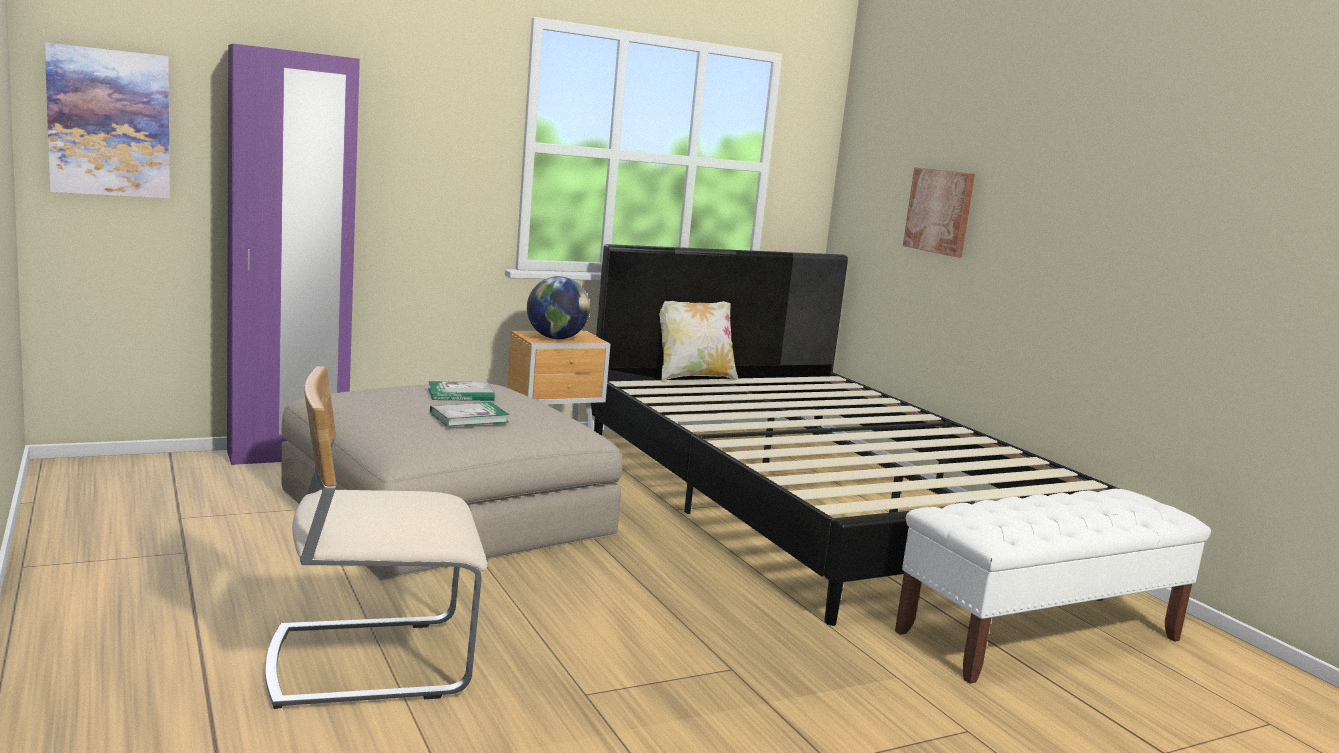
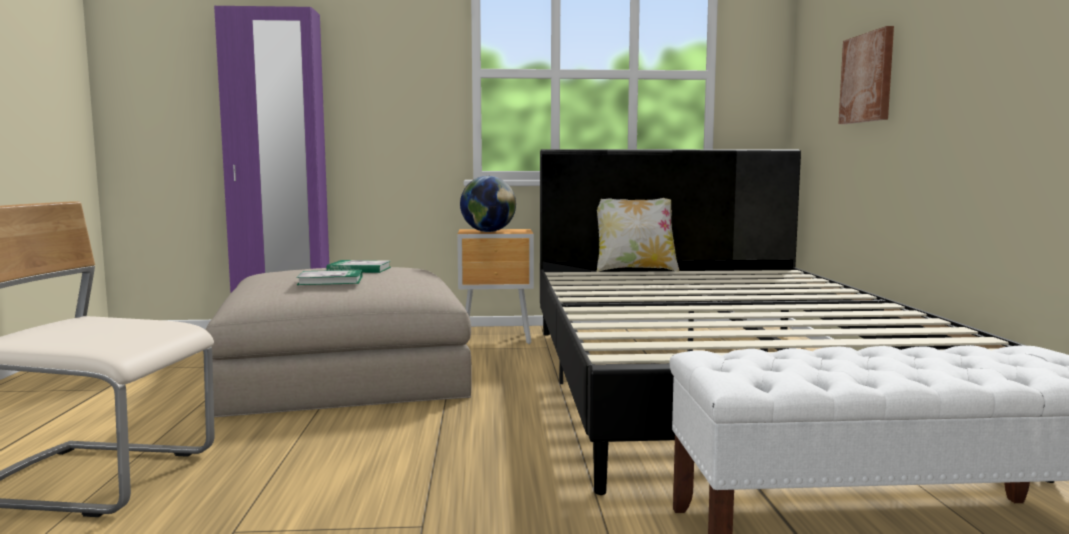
camera: 25 degrees right, 5 degrees down
(109, 123) = (151, 80): picture -> none

